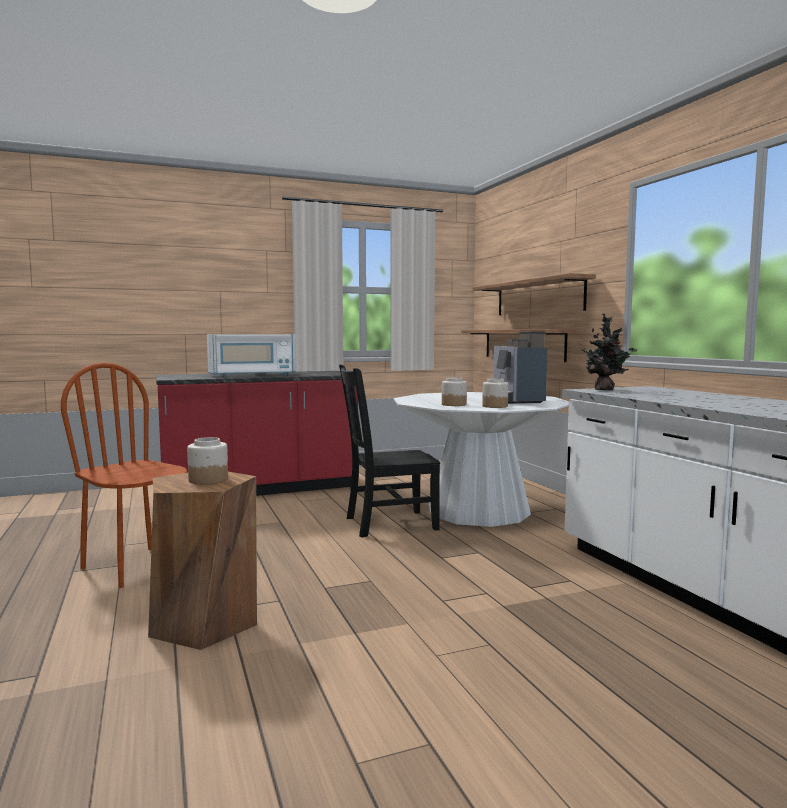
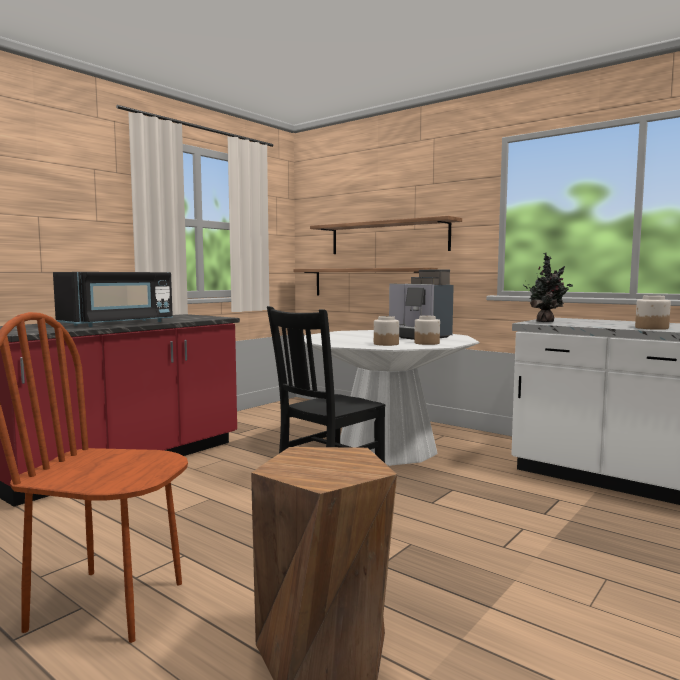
camera: 30 degrees left, 0 degrees up
(208, 480) = (333, 462): jar -> jar (651, 328)
(252, 375) = (118, 323): white microwave -> black microwave

